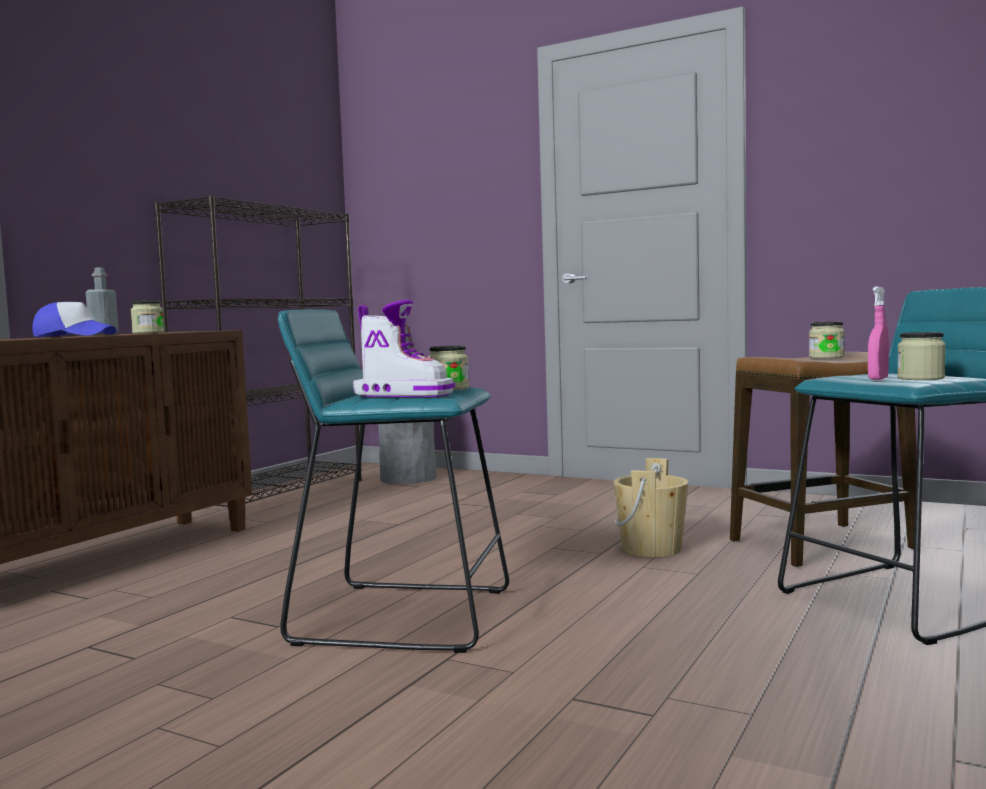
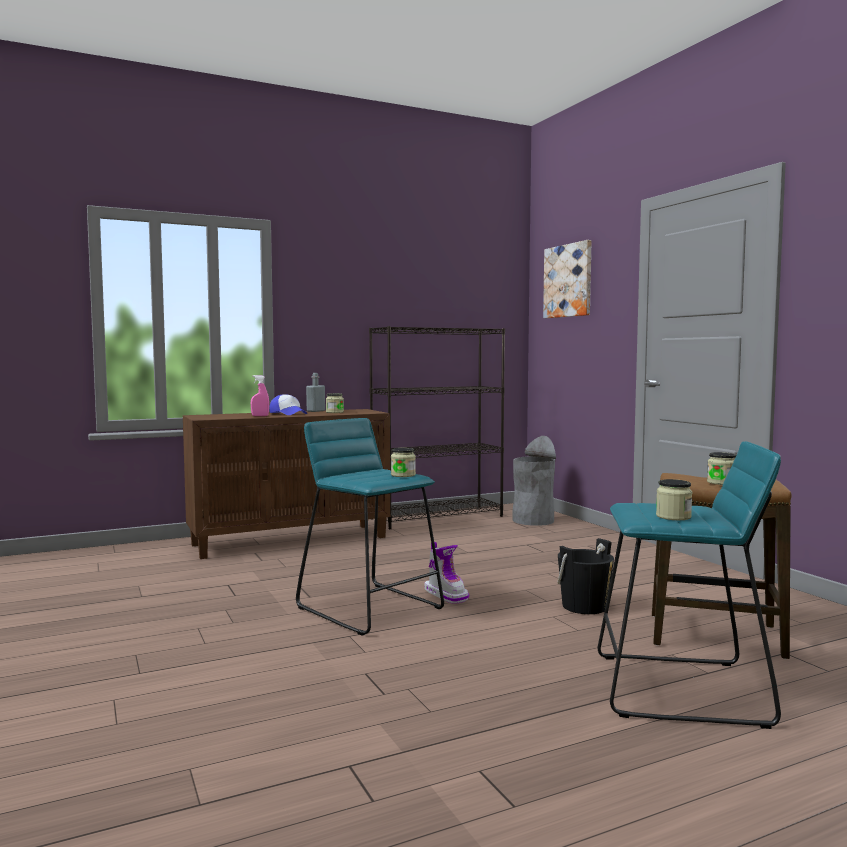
camera: 35 degrees right, 0 degrees up
(403, 394) = (364, 476): boot -> boot (446, 595)
(418, 154) = (568, 281): none -> picture
(651, 549) = (584, 606): beige bucket -> black bucket
(878, 379) = (647, 511): pink spray bottle -> pink spray bottle (260, 416)

